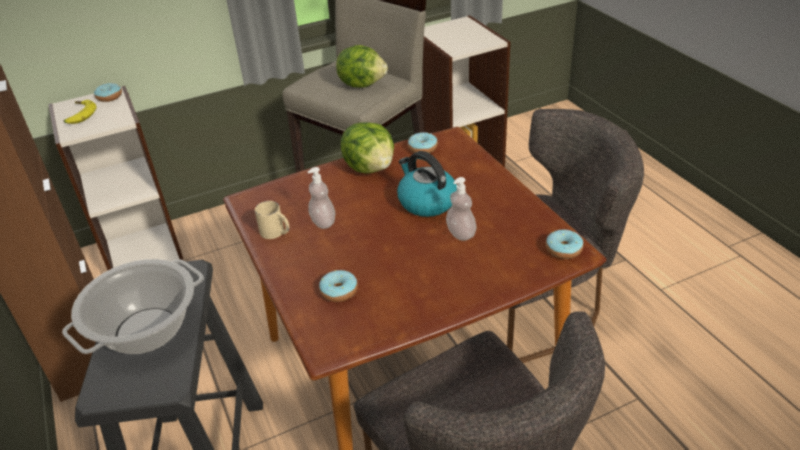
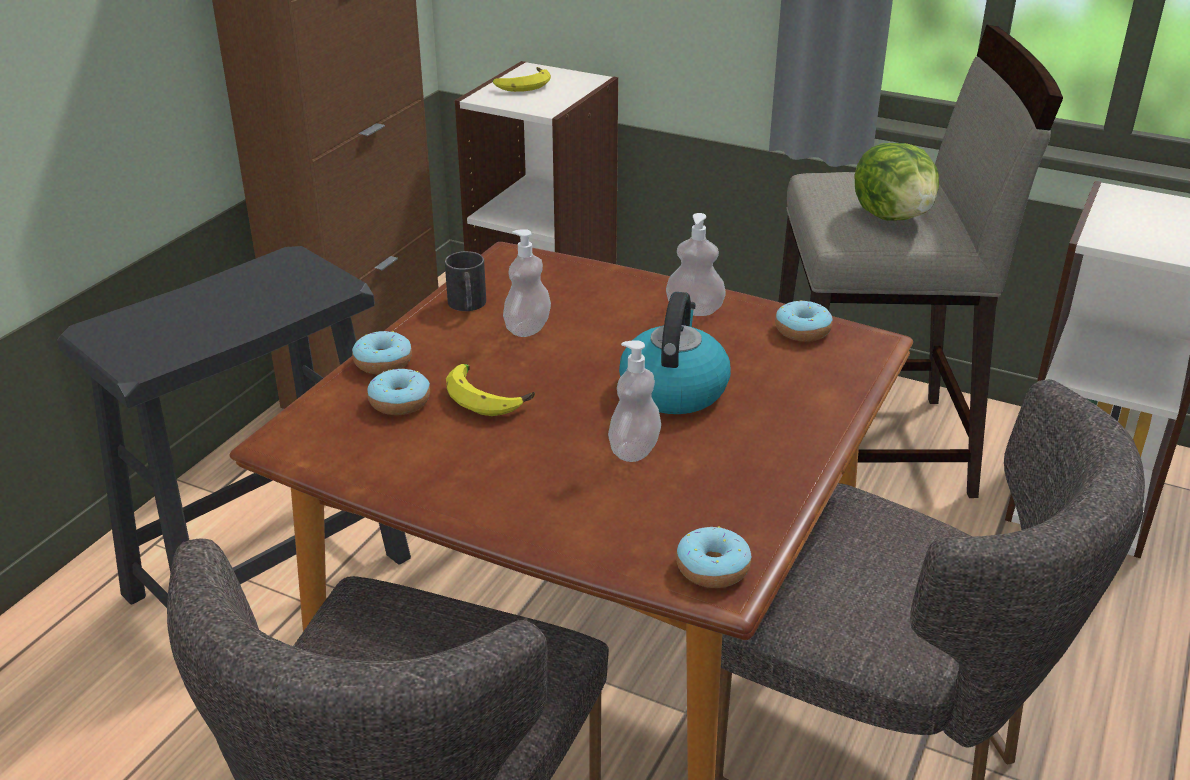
camera: 50 degrees right, 5 degrees down
(109, 97) = (581, 81): donut -> donut (383, 362)
(146, 331) = (212, 309): cooking pot -> none
(276, 232) = (467, 305): beige mug -> black mug
(369, 259) = (488, 397): none -> banana
(370, 167) = (694, 310): lettuce -> soap dispenser

